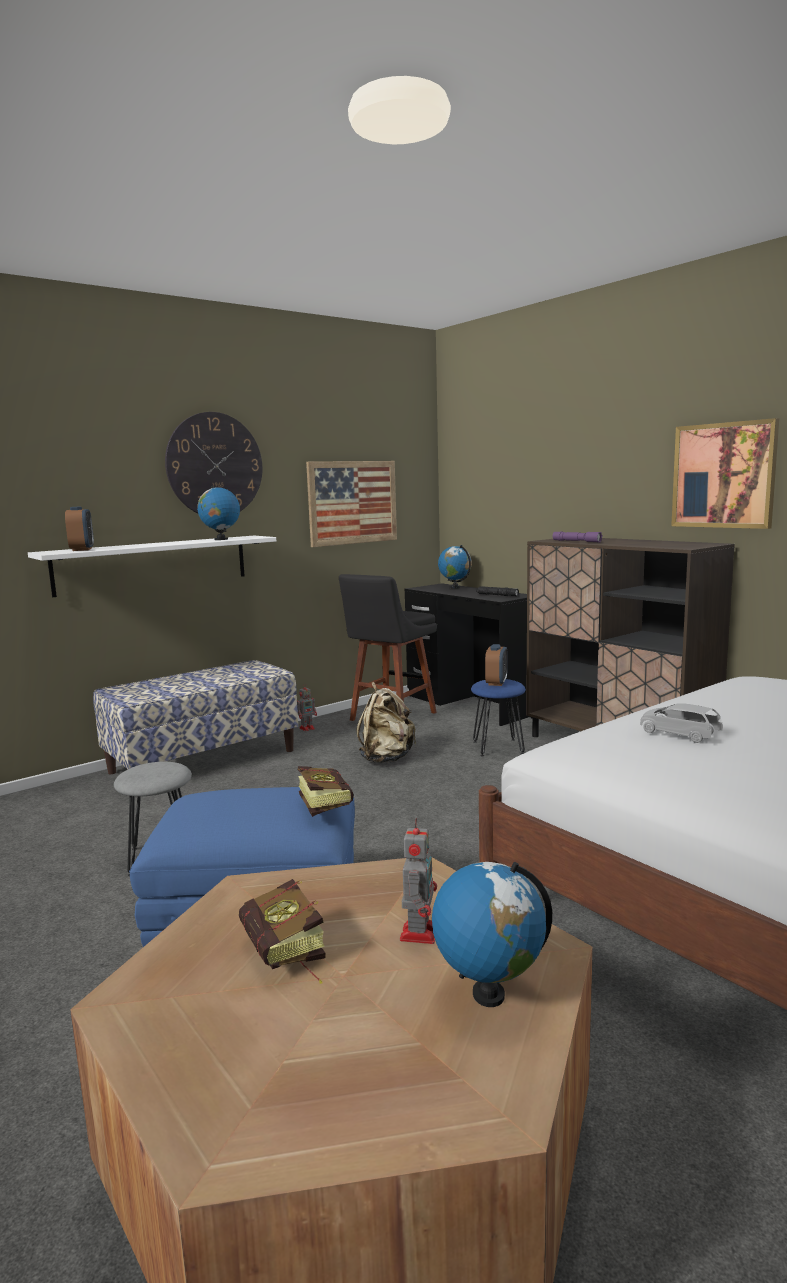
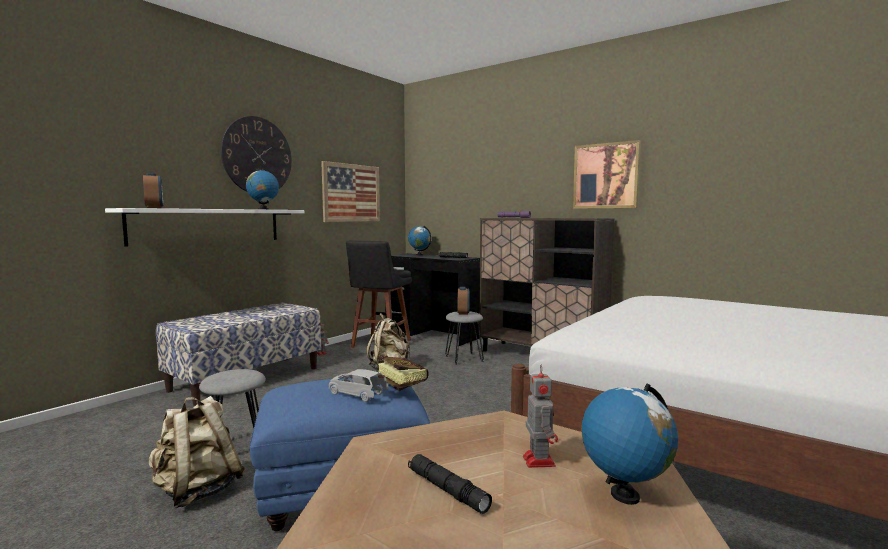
camera: 15 degrees left, 5 degrees down
(103, 907) = (197, 491): none -> beige backpack
(287, 958) = (447, 490): book -> black flashlight
(498, 747) = (464, 358): blue stool -> grey stool
(678, 734) = (640, 320): grey toy car -> grey toy car (357, 394)

